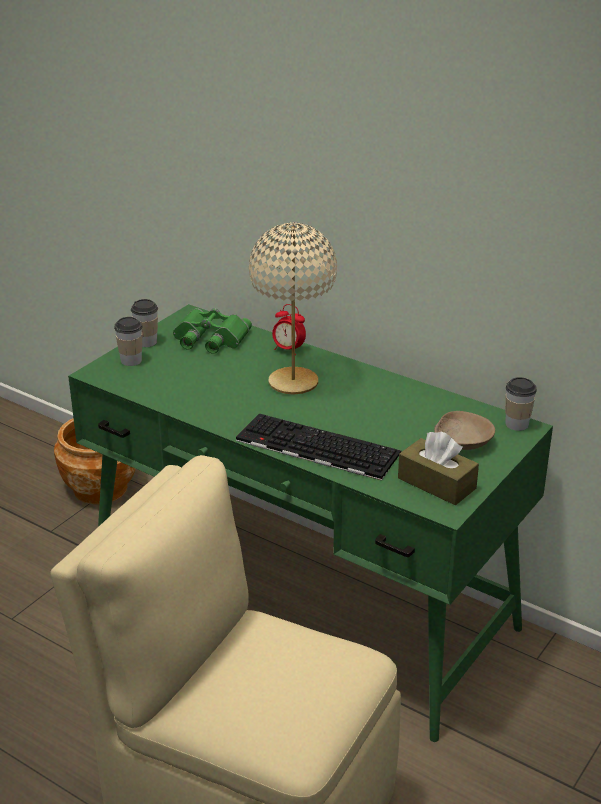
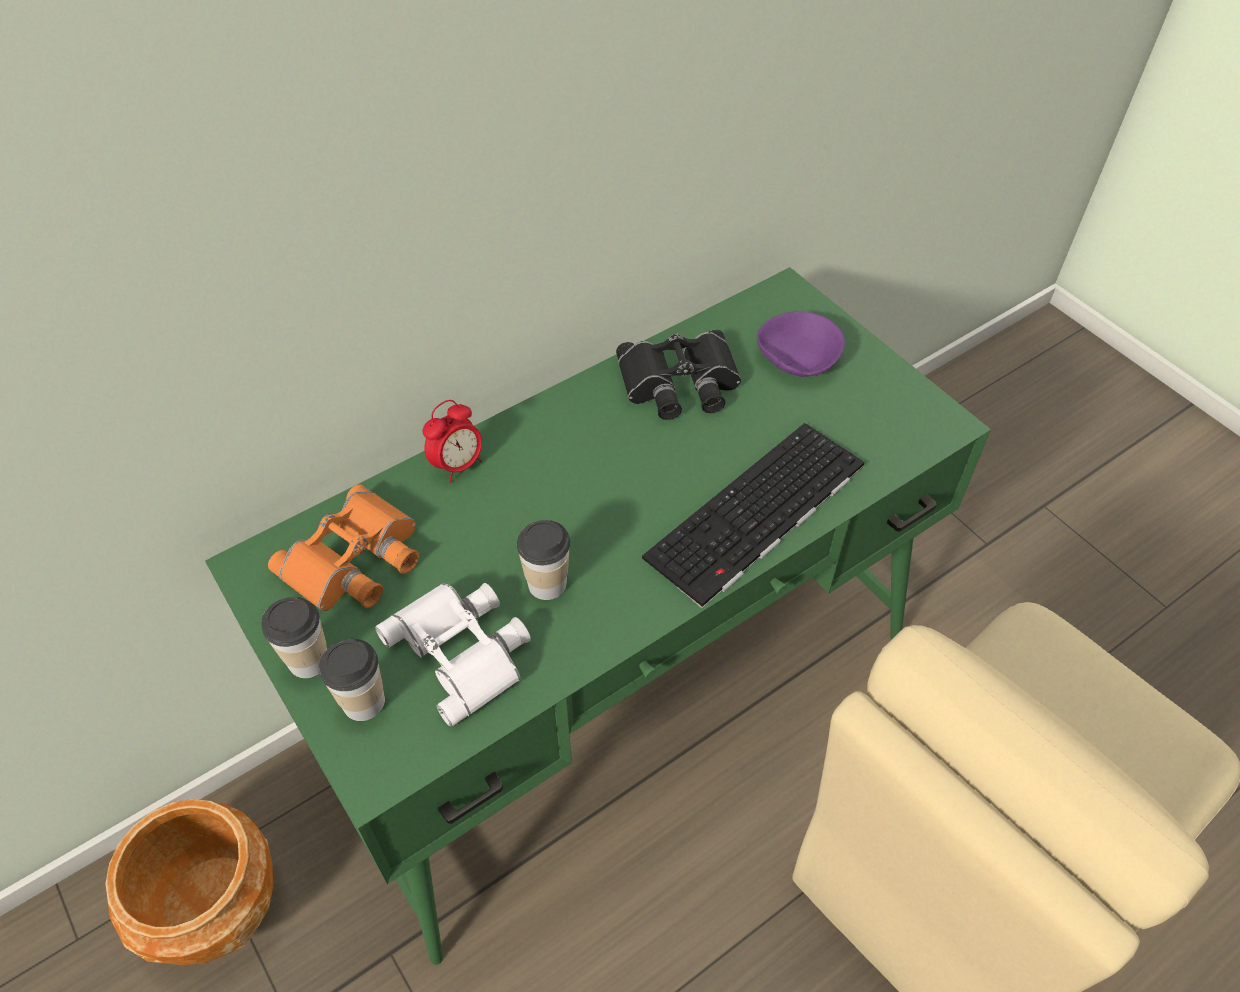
camera: 70 degrees left, 20 degrees up
(172, 378) = (463, 650): none -> white binoculars
(209, 338) = (356, 561): green binoculars -> orange binoculars
(292, 383) = (563, 489): beige table lamp -> none
(402, 403) = (679, 384): none -> black binoculars
(436, 483) = (886, 414): brown tissue box -> none
(462, 442) = (798, 357): beige bowl -> purple bowl
(517, 424) = (776, 295): cup -> cup (547, 583)

